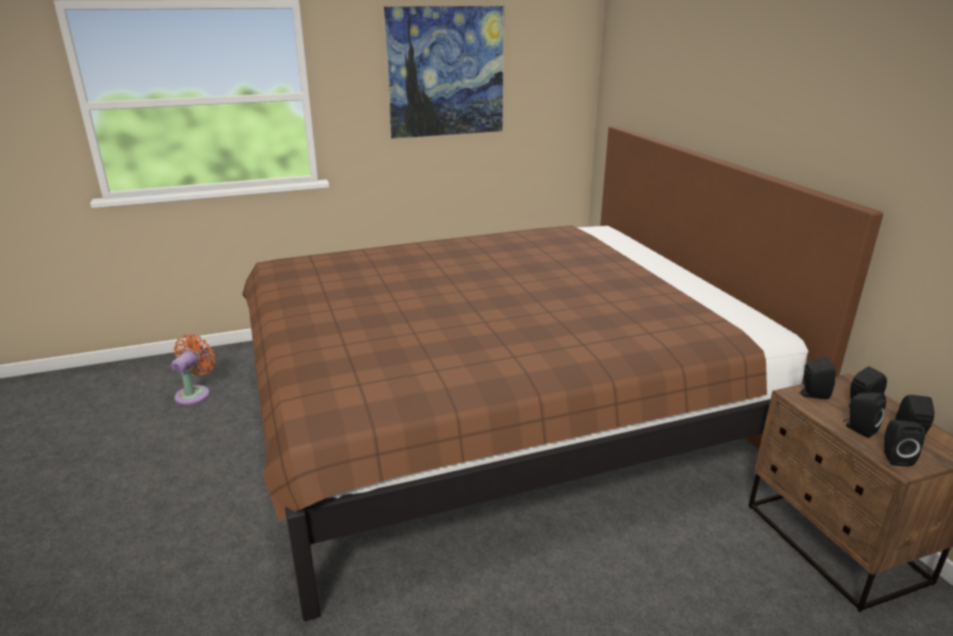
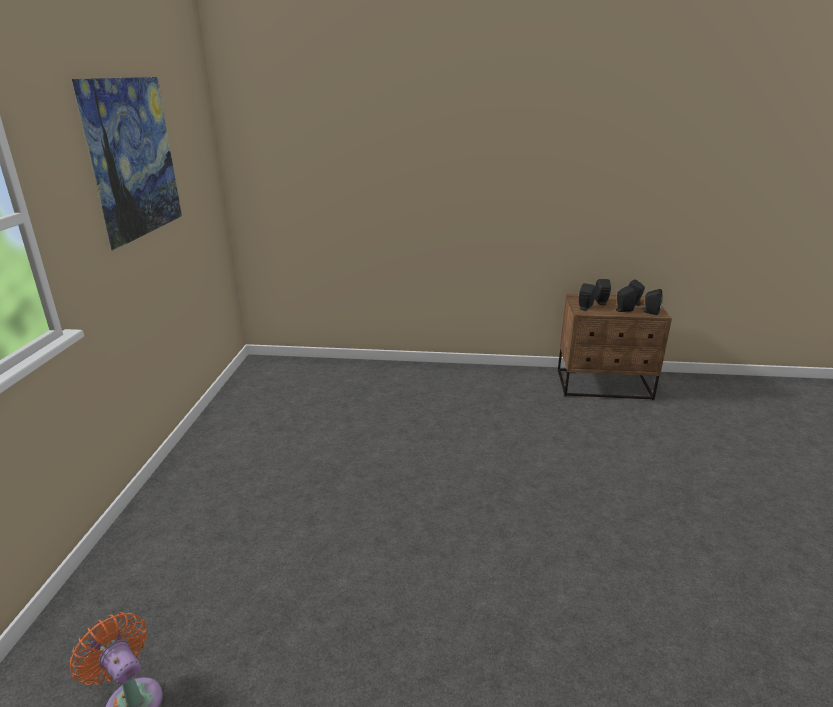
camera: 65 degrees left, 0 degrees up
(497, 415) = (399, 455): brown bed -> none

